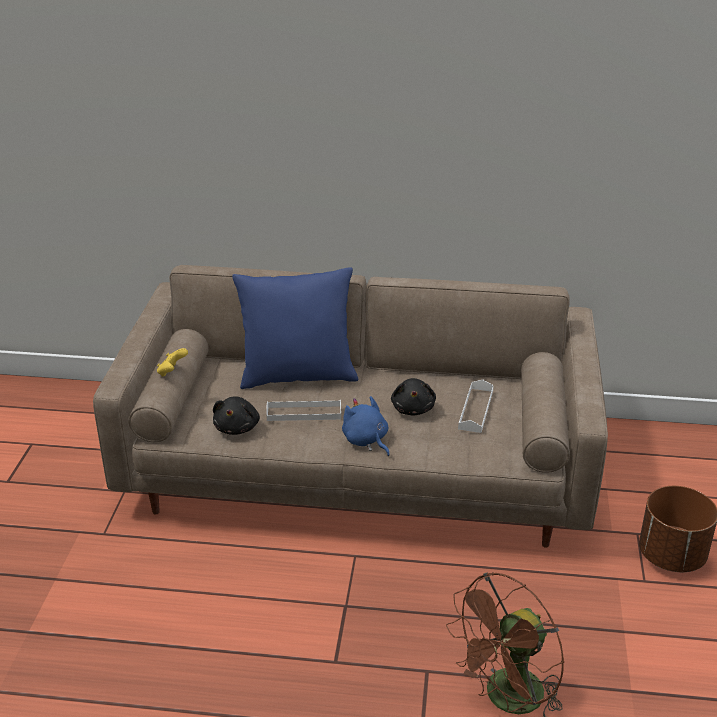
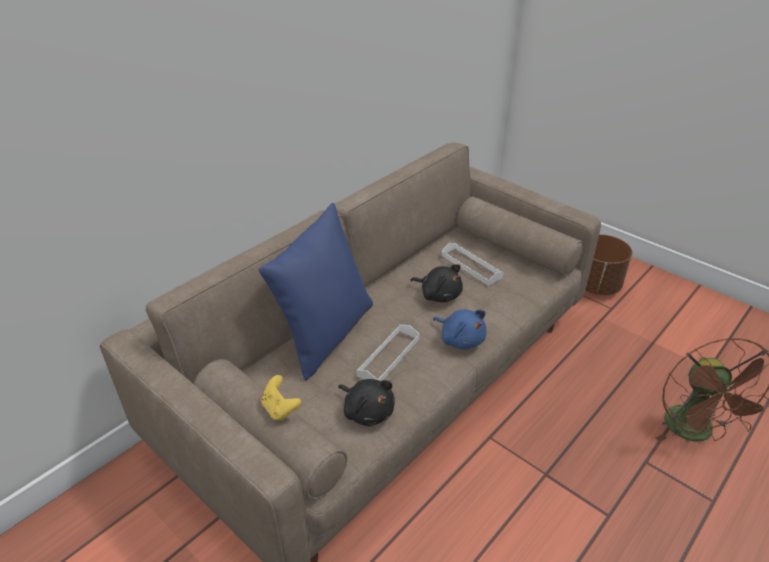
camera: 55 degrees left, 5 degrees up
(366, 440) = (460, 339): blue plush toy -> blue plush toy turned 135 degrees counterclockwise

